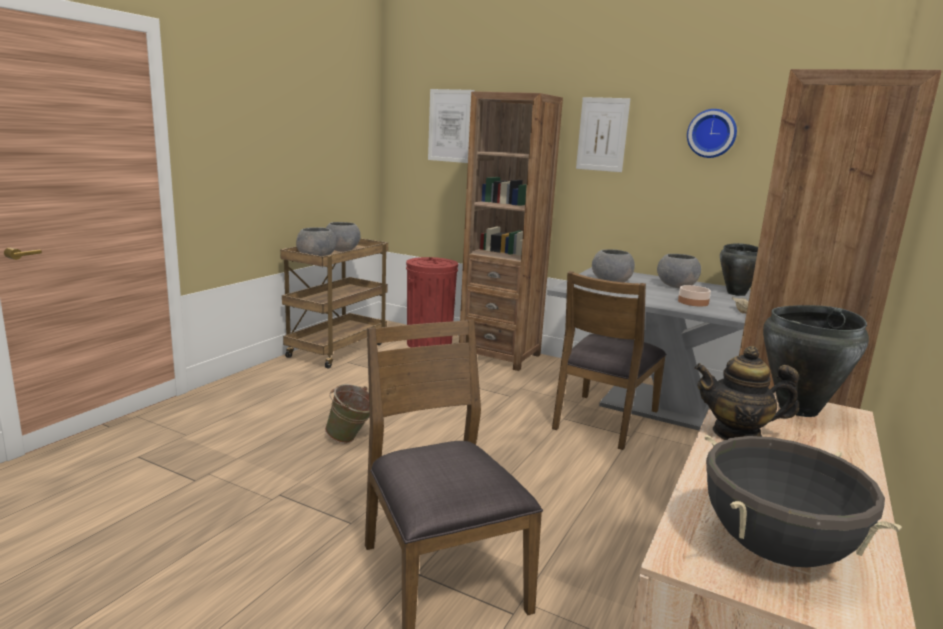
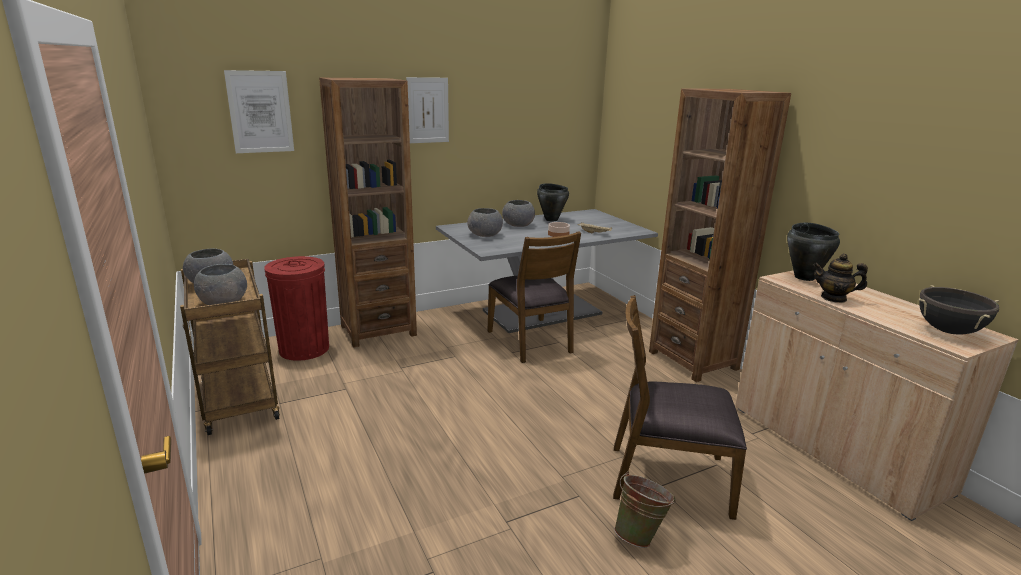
camera: 55 degrees left, 5 degrees up
(351, 440) = (448, 454): green bucket -> green bucket (640, 535)
(712, 133) = (510, 104): wall clock -> none
(737, 434) = (834, 298): teapot -> teapot turned 60 degrees clockwise

